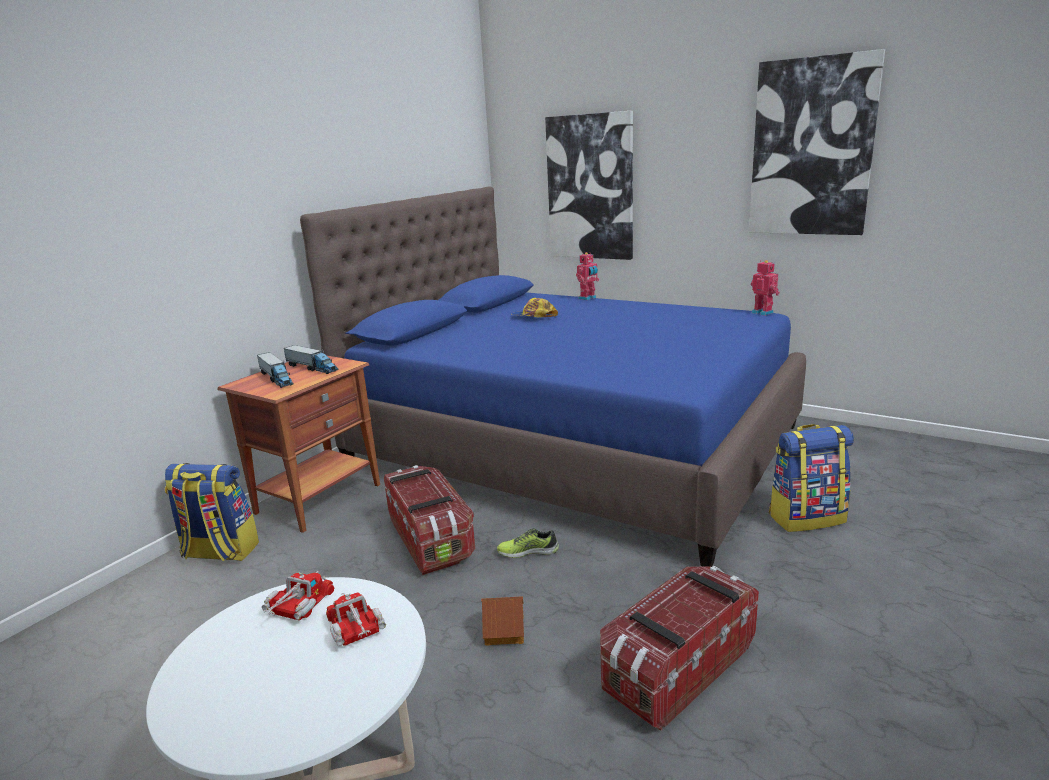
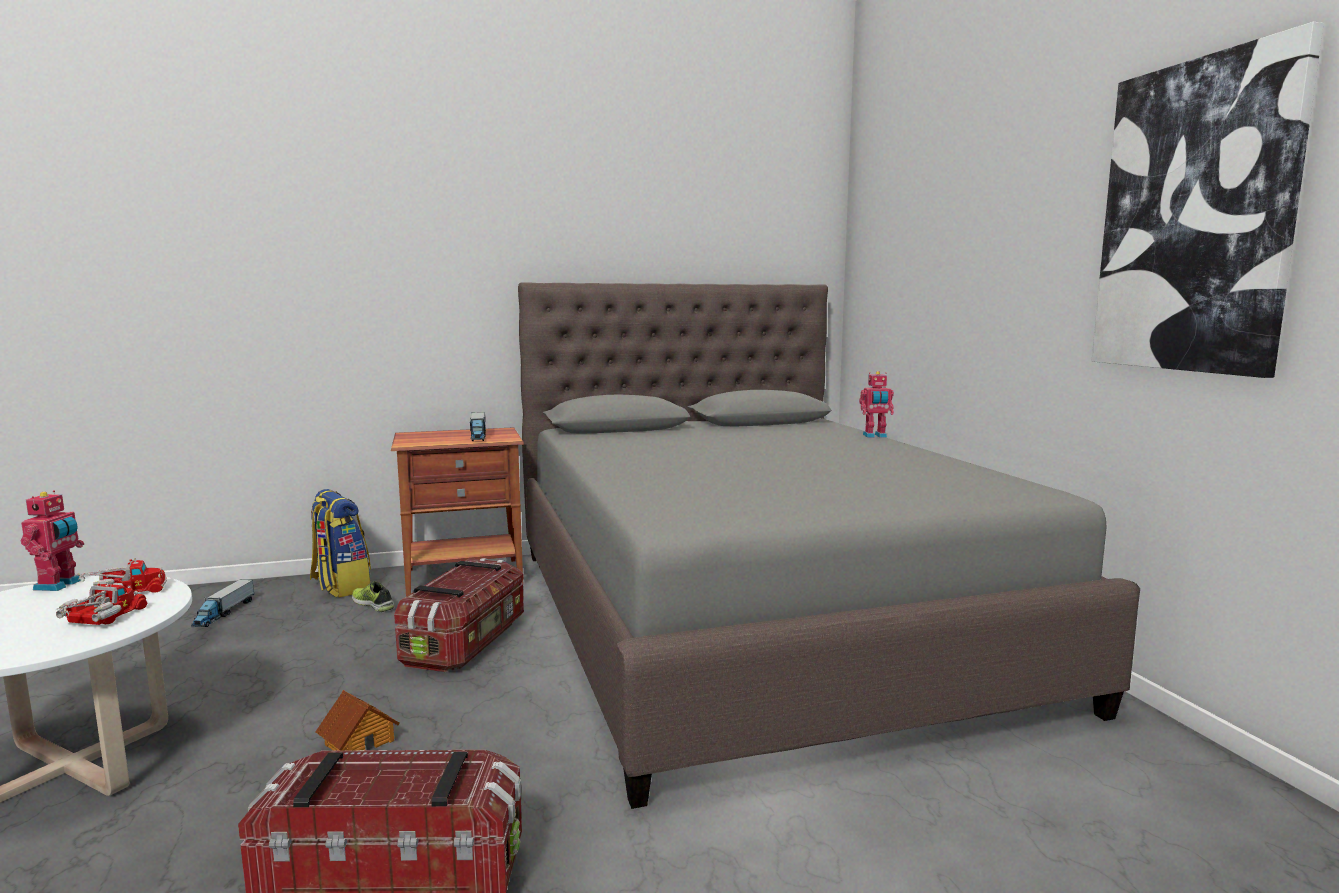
camera: 40 degrees right, 10 degrees down
(276, 378) = (437, 436): toy truck -> toy truck (224, 613)
(528, 551) = (510, 691): shoe -> shoe (374, 604)
(533, 317) = (758, 439): cap -> none
(573, 444) = (755, 619): blue bed -> grey bed
(590, 188) = (926, 288): picture -> none
(763, 312) = (1056, 491): toy robot -> toy robot (59, 585)
(806, 517) = (877, 830): backpack -> none

